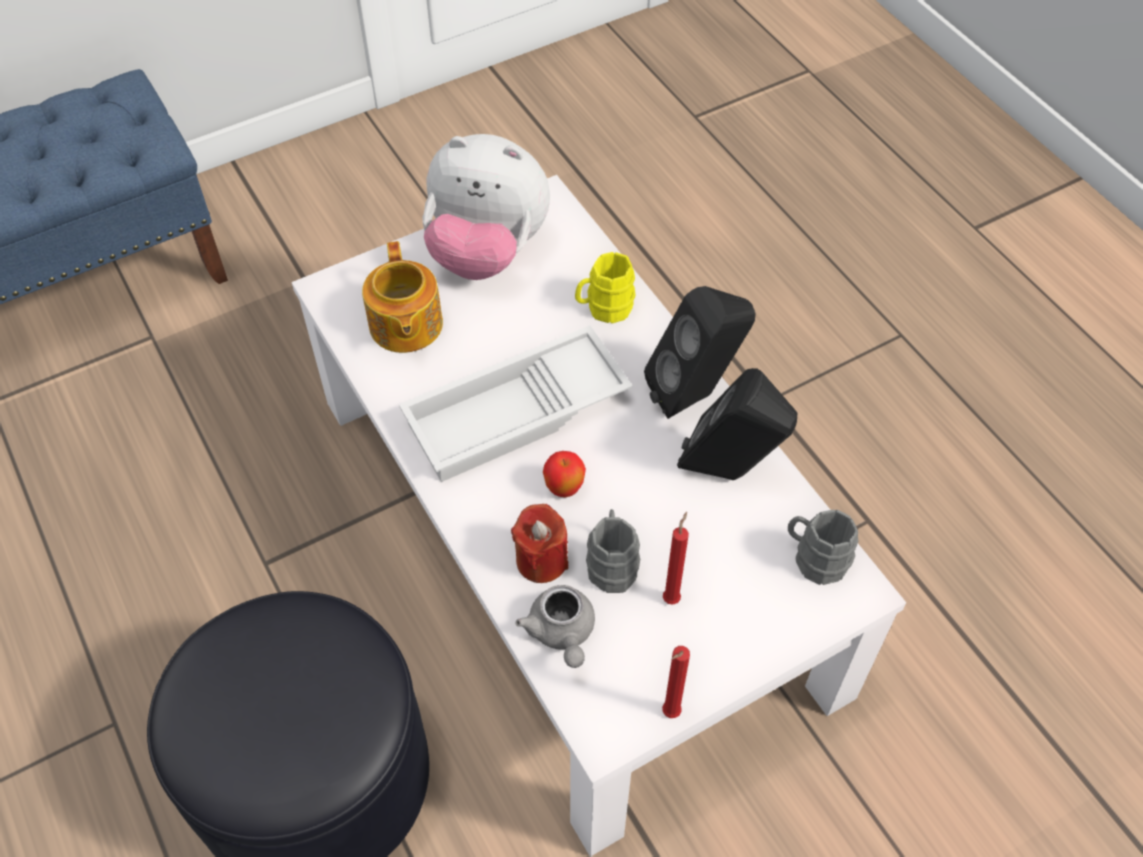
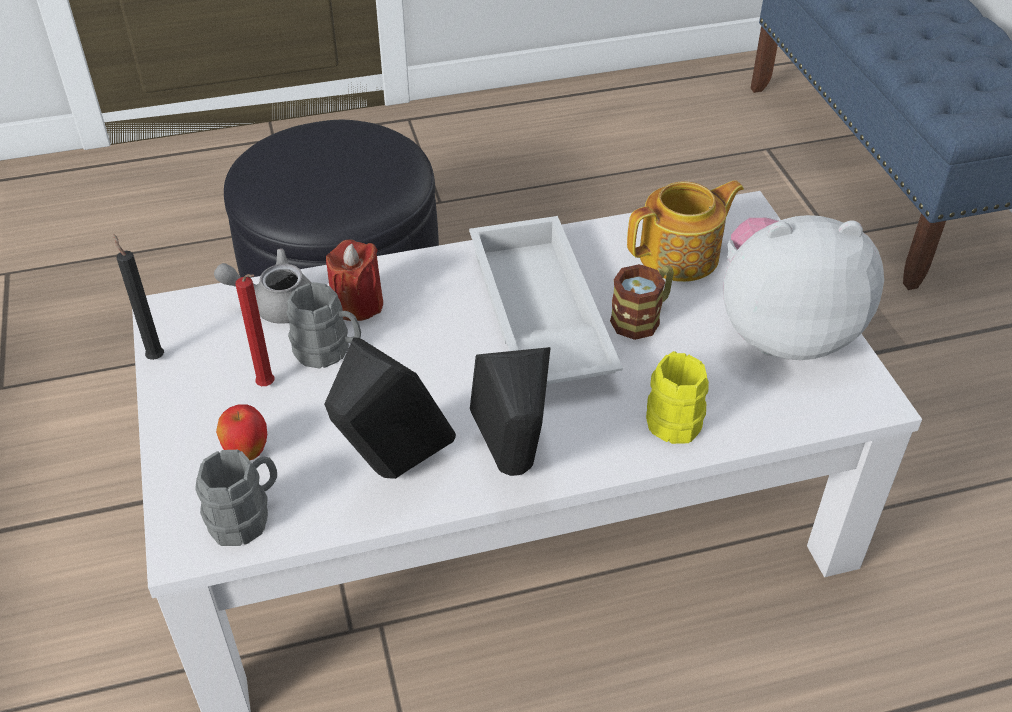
camera: 105 degrees right, 10 degrees down
(405, 326) = (681, 256): teapot -> teapot turned 150 degrees clockwise
(486, 252) = (783, 331): plush toy -> plush toy turned 60 degrees clockwise
(495, 341) = (642, 317): none -> mug
(564, 489) = (430, 334): apple -> apple (247, 453)
(669, 714) = (155, 356): red candle -> black candle

